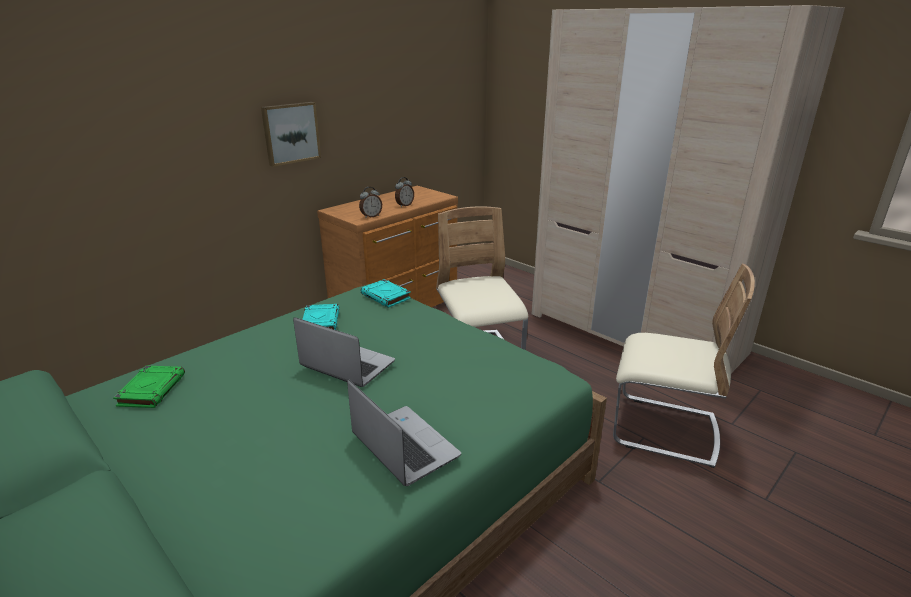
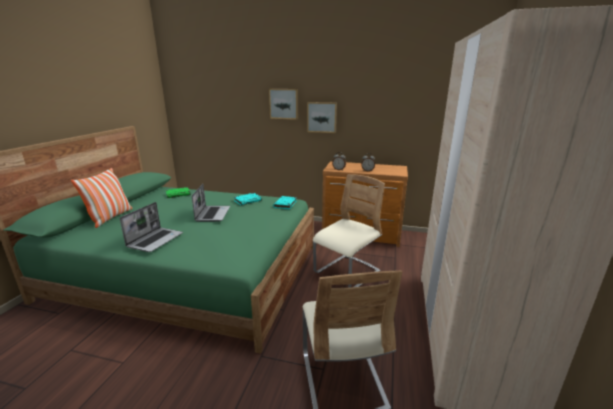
camera: 60 degrees right, 5 degrees down
(164, 515) = (110, 217): none -> pillow
(212, 117) = (284, 104): none -> picture

